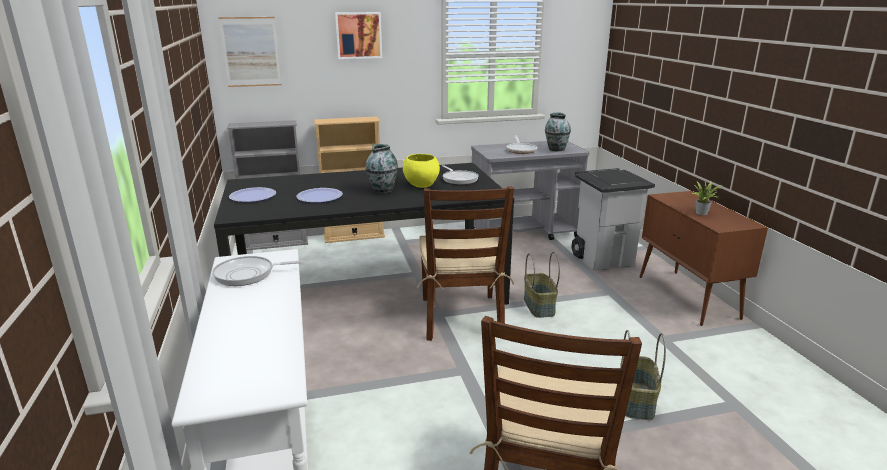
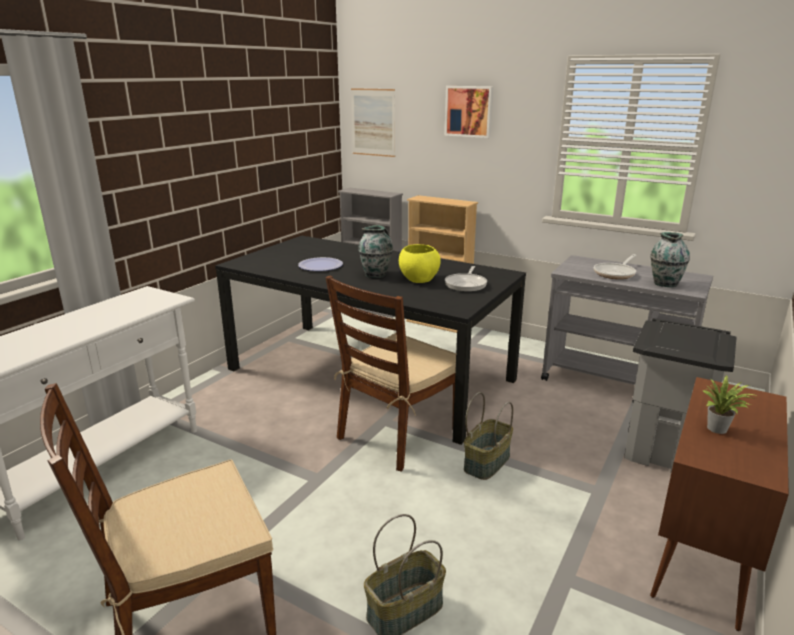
camera: 45 degrees right, 0 degrees up
(248, 274) = (128, 303): frying pan -> none
(253, 196) = (283, 252): plate -> none

